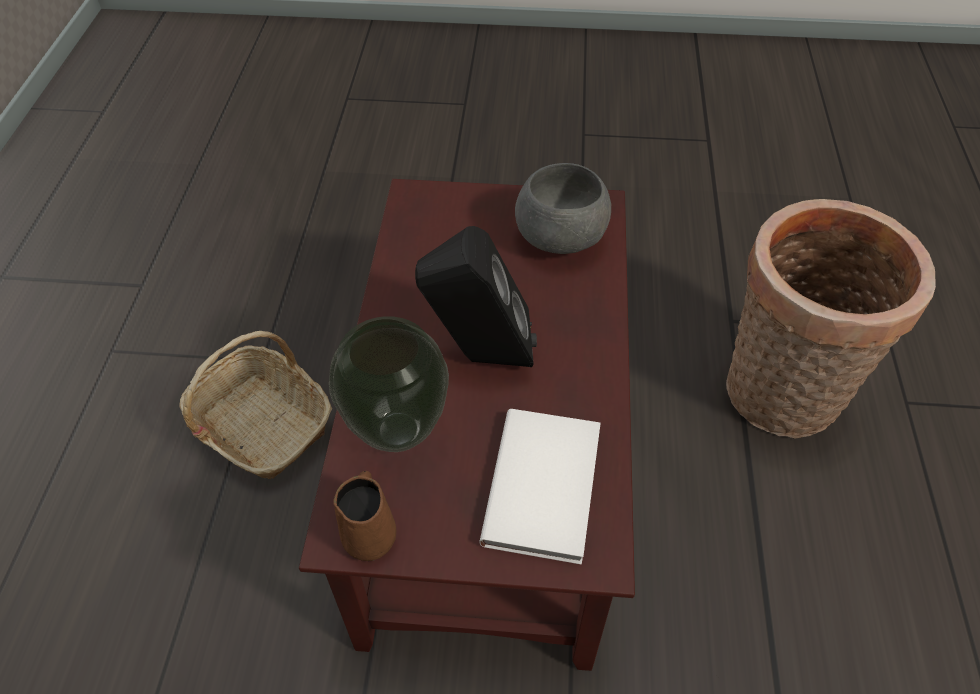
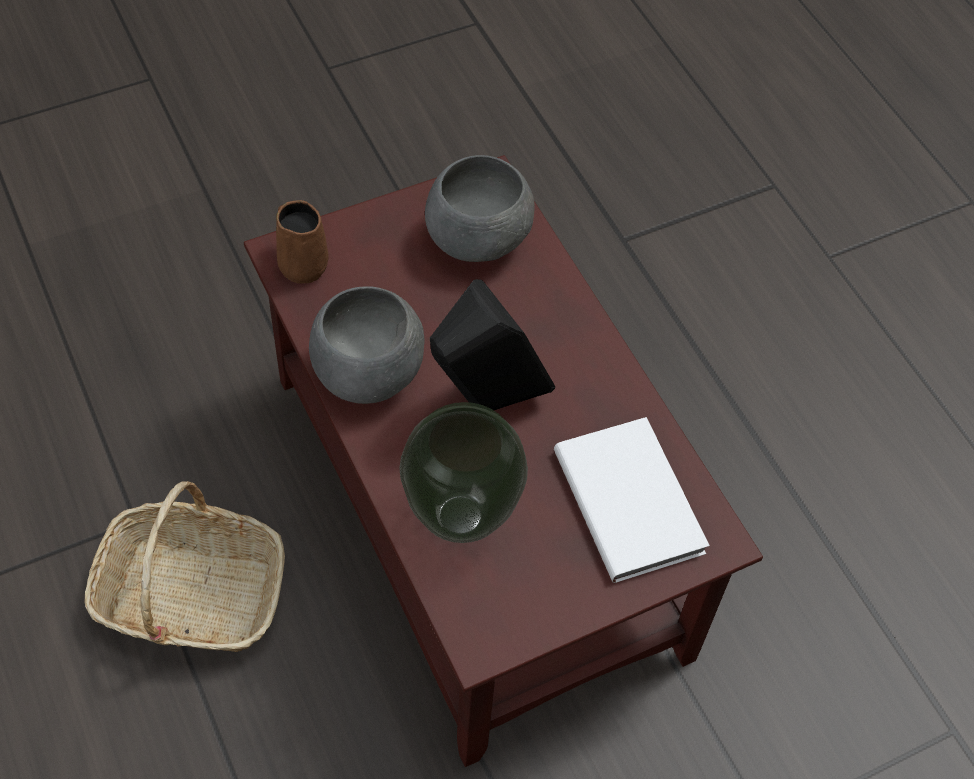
camera: 35 degrees left, 5 degrees up
(370, 535) = (508, 625): brown mug -> brown mug (302, 264)
(410, 297) = (369, 373): none -> grey bowl
(778, 397) = (713, 305): basket -> none

